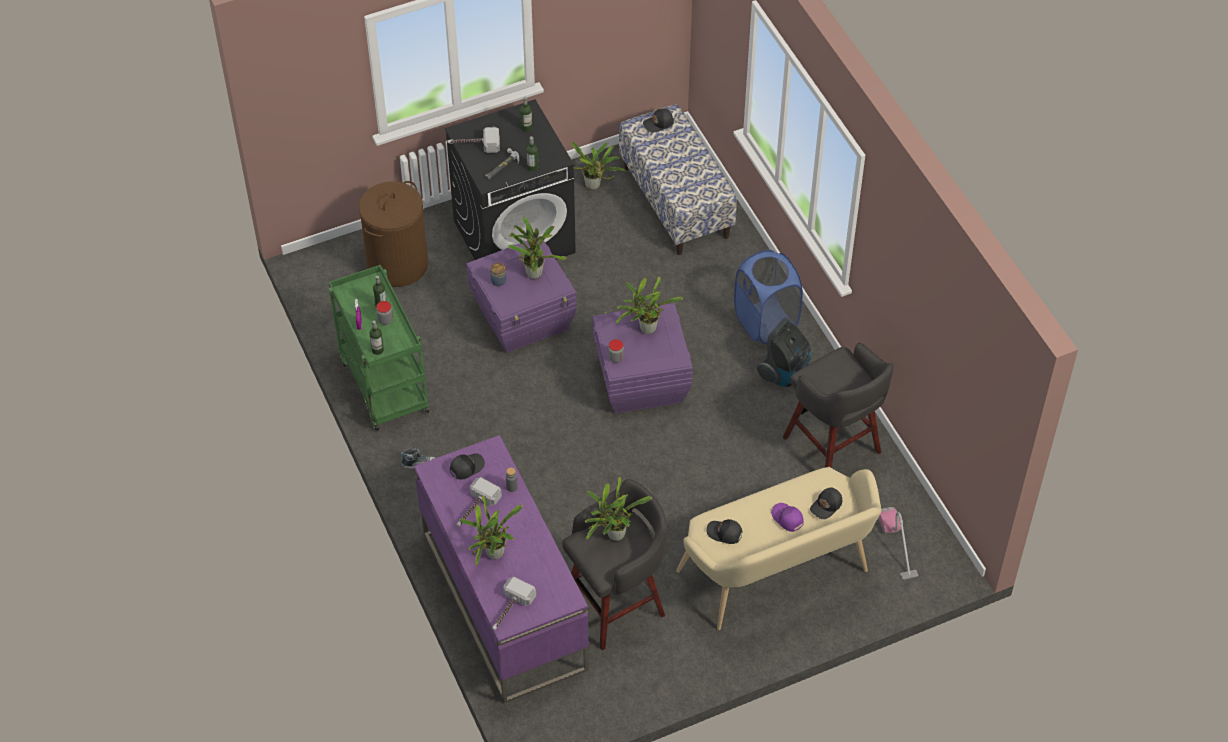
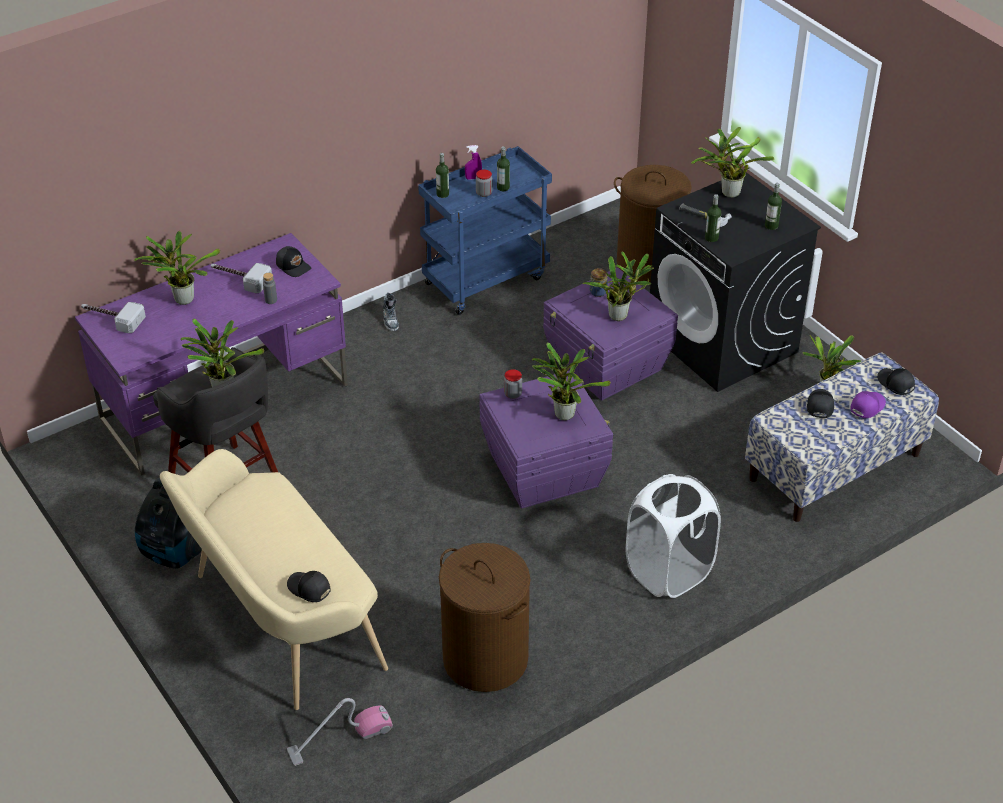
camera: 80 degrees right, 10 degrees down
(382, 385) = (486, 279): green cart -> blue cart
(474, 145) = (727, 193): hammer -> potted plant
(724, 533) = (257, 500): black cap -> black cap (819, 406)
(766, 322) = (668, 572): blue laundry basket -> white laundry basket
(785, 372) = (593, 598): vacuum cleaner -> vacuum cleaner (172, 553)
(787, 519) = (285, 553): purple cap -> purple cap (866, 406)
(833, 447) = (485, 659): grey stool -> brown laundry basket

